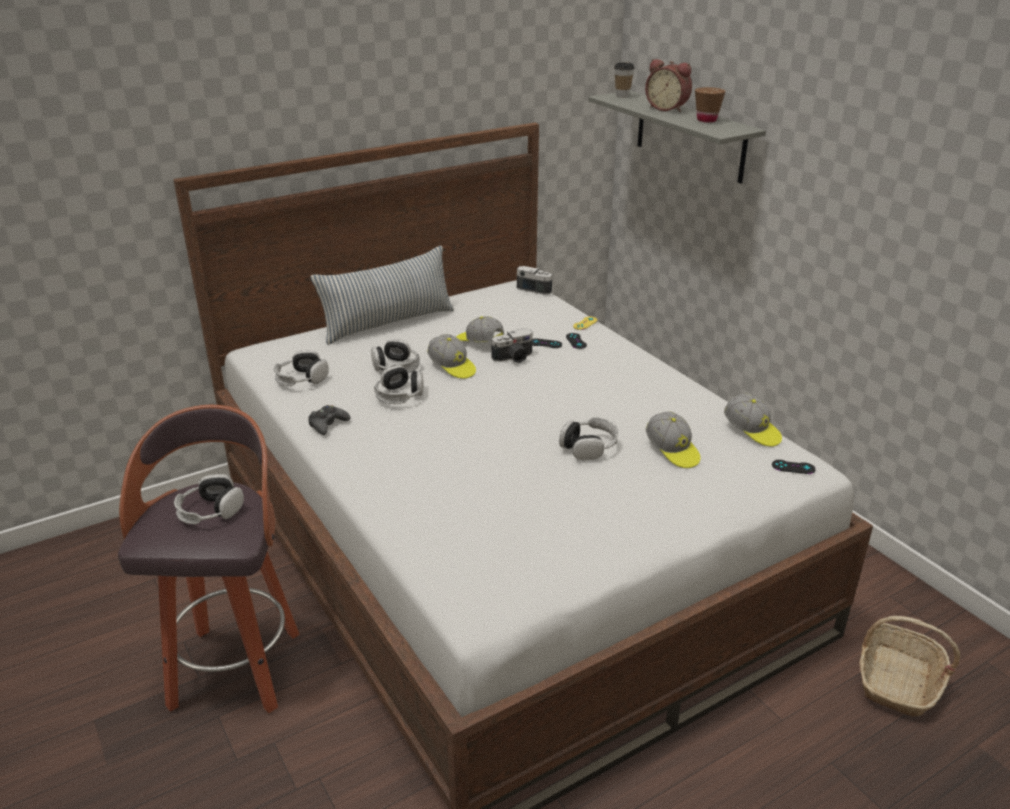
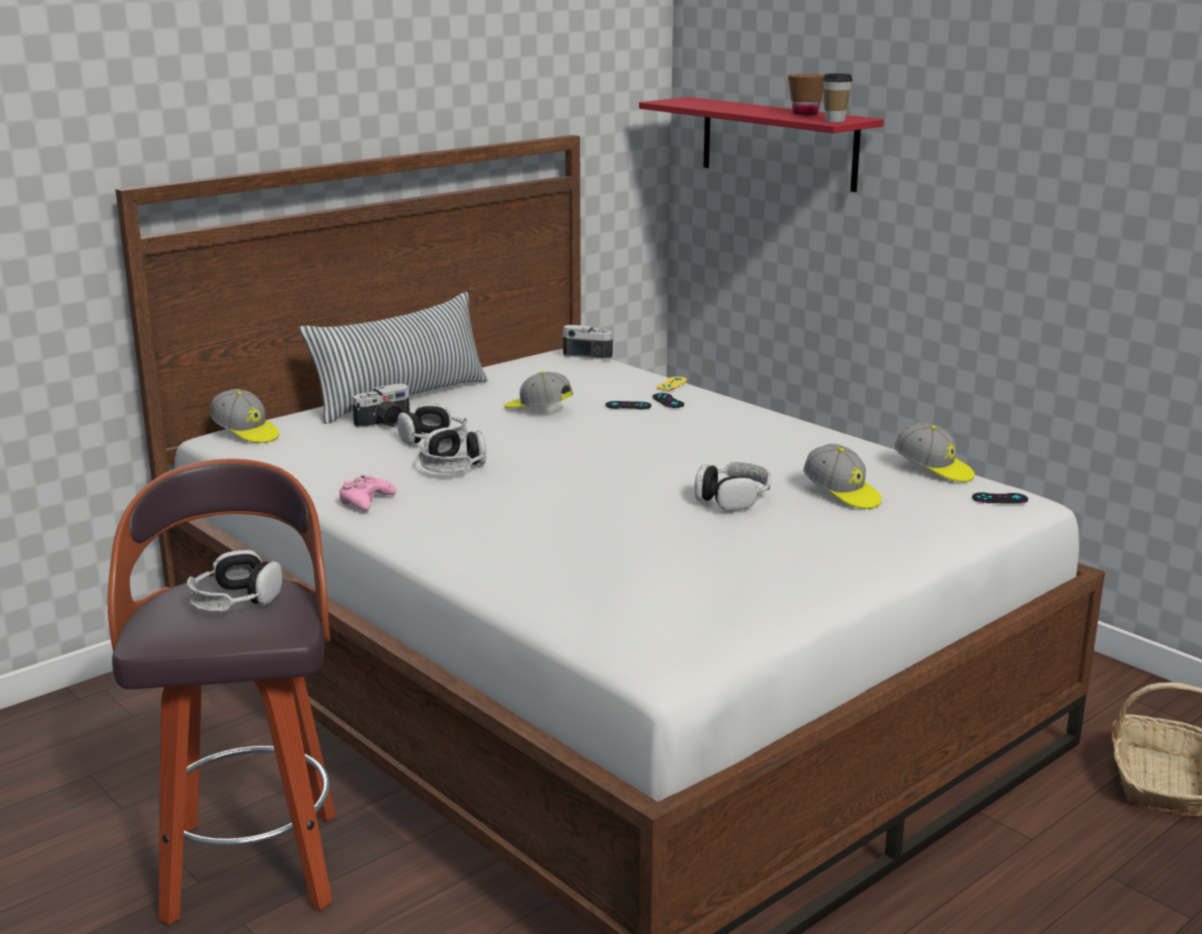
camera: 10 degrees left, 10 degrees down
(301, 379) = (305, 459): headphones -> none
(328, 424) = (365, 501): black game controller -> pink game controller
(452, 367) = (512, 435): cap -> cap (246, 433)
(514, 358) = (593, 422): camera -> camera (385, 423)
(622, 96) = (682, 100): cup -> cup (835, 121)
(667, 108) = (749, 107): alarm clock -> none
(690, 136) = (778, 143): grey shelf -> red shelf

